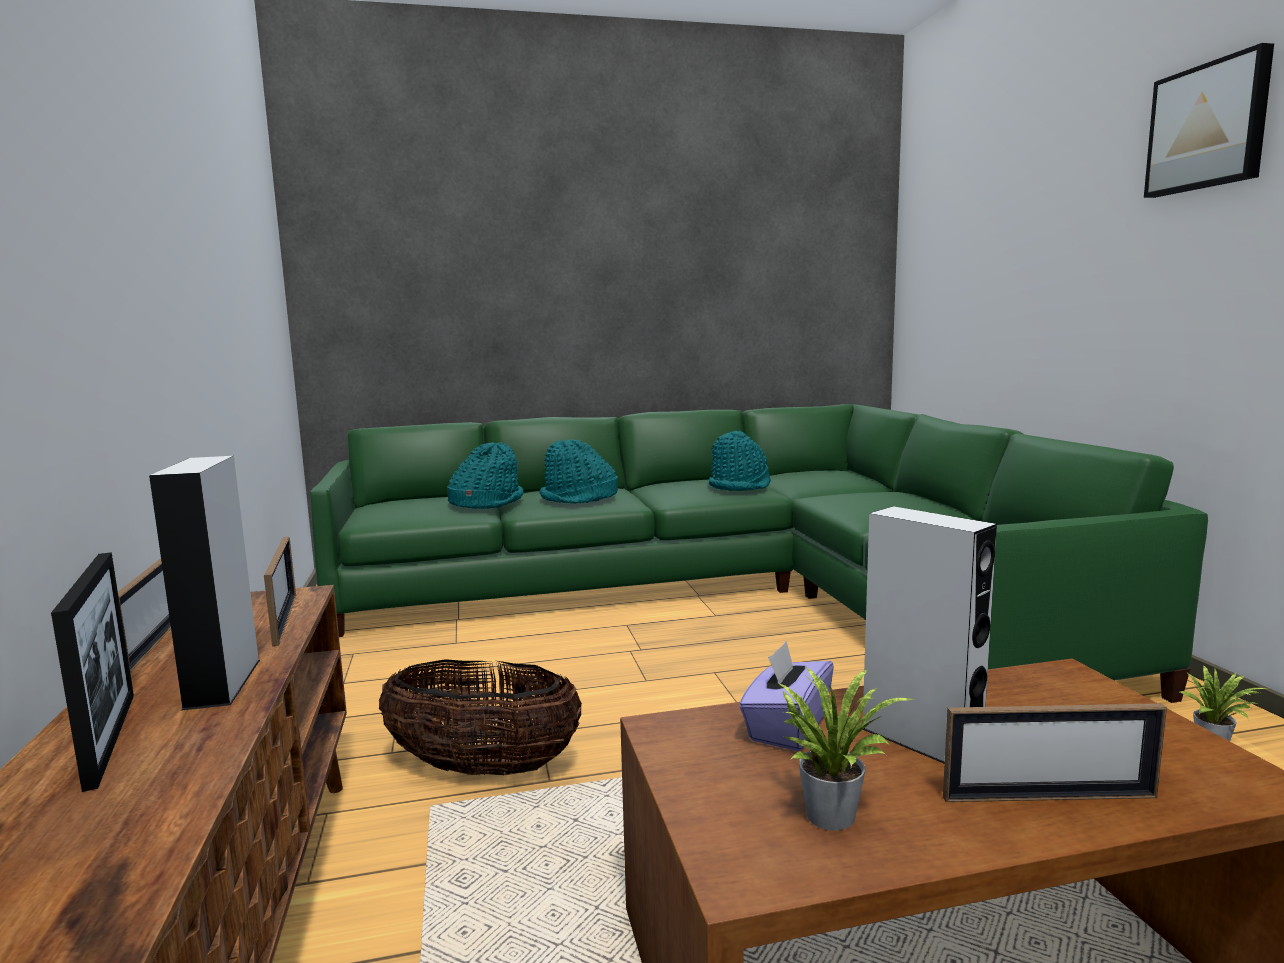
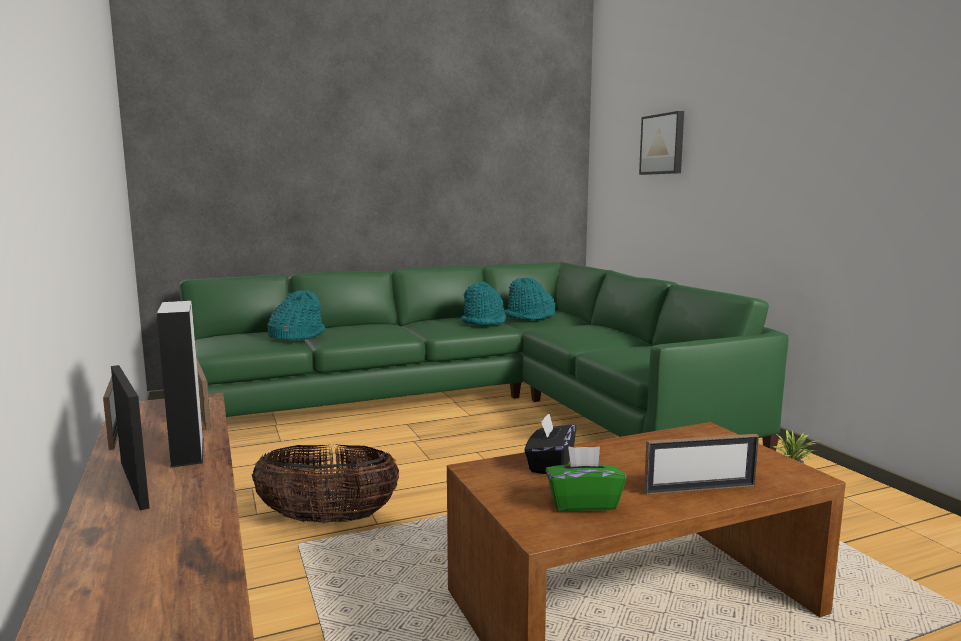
camera: 10 degrees left, 0 degrees up
(579, 498) = (367, 332): turquoise hat -> turquoise hat (530, 317)
(786, 728) = (550, 465): purple tissue box -> black tissue box
(829, 812) = (583, 503): potted plant -> green tissue box
(920, 740) = (628, 467): grey speaker -> none
(1209, 127) = (787, 90): picture -> picture (663, 144)

